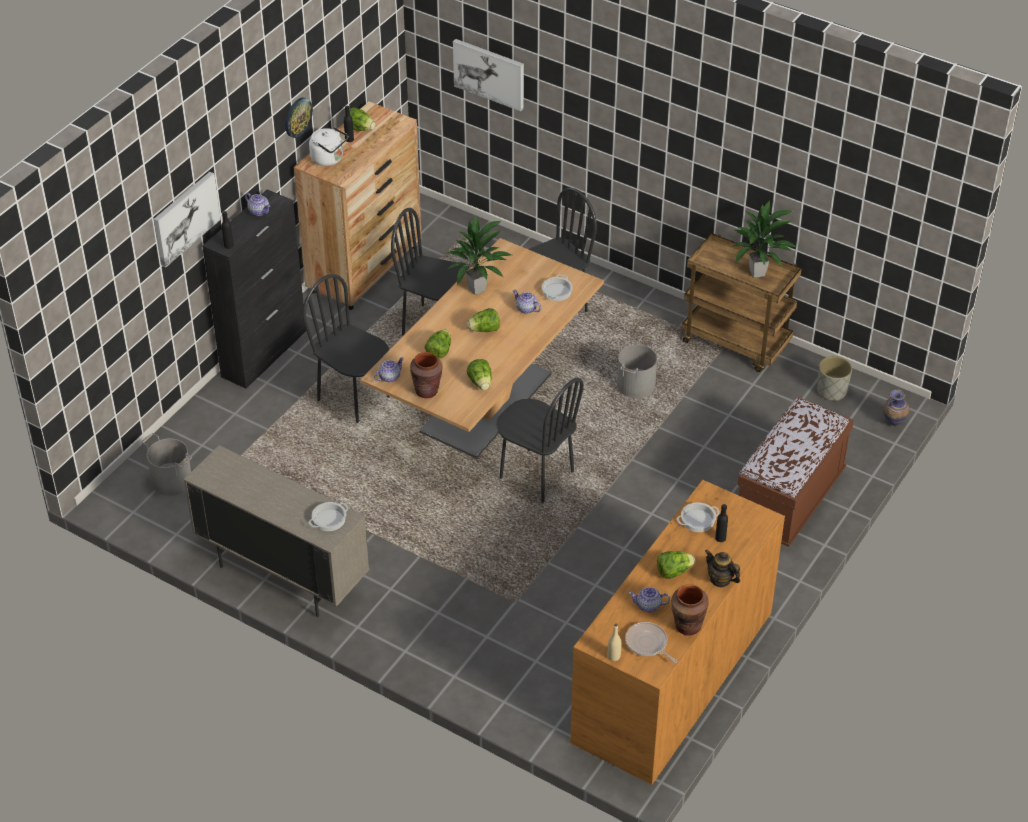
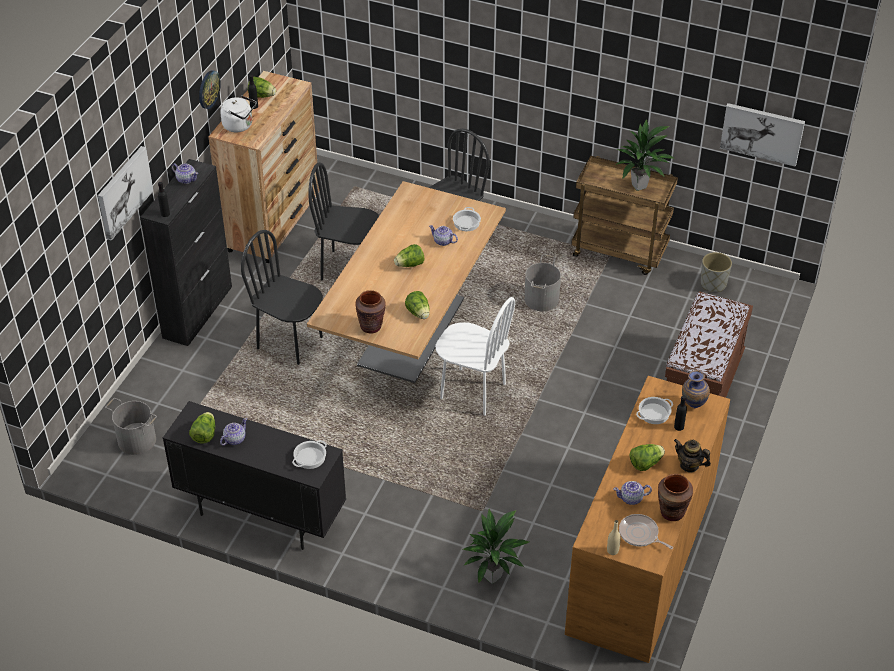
camera: 10 degrees left, 0 degrees up
(283, 575) = (261, 515): beige cabinet -> black cabinet
(389, 377) = (333, 318): teapot -> teapot (234, 439)
(439, 351) = (373, 289): lettuce -> lettuce (204, 435)
(477, 289) = (394, 229): potted plant -> potted plant (493, 576)
(489, 73) = (371, 34): picture -> picture (762, 133)
(536, 475) = (472, 392): black chair -> white chair
(893, 423) = (773, 305): vase -> vase (693, 405)

